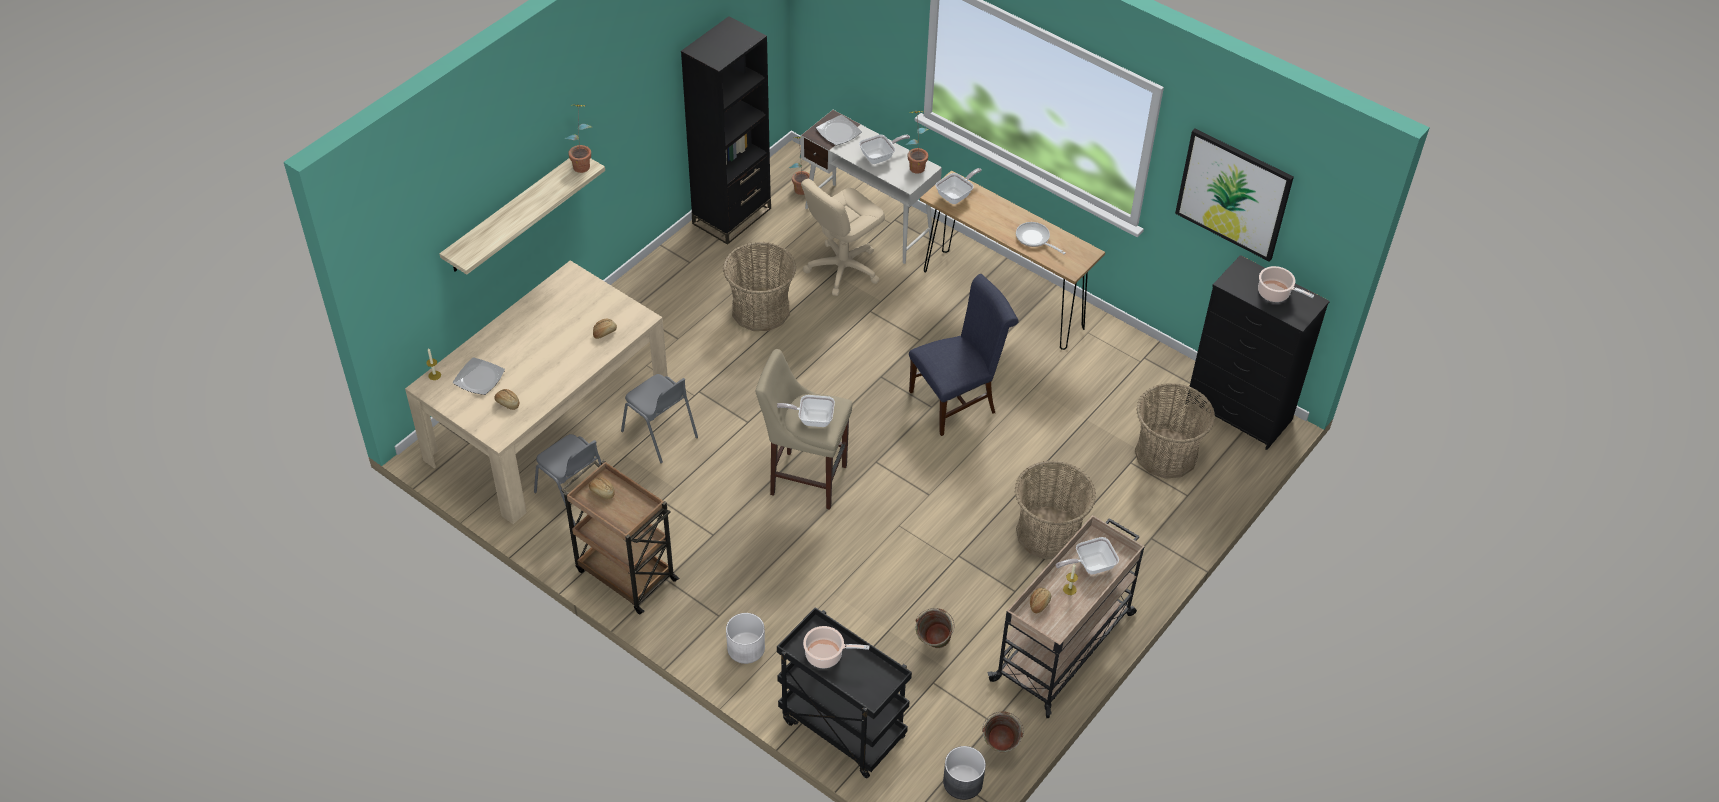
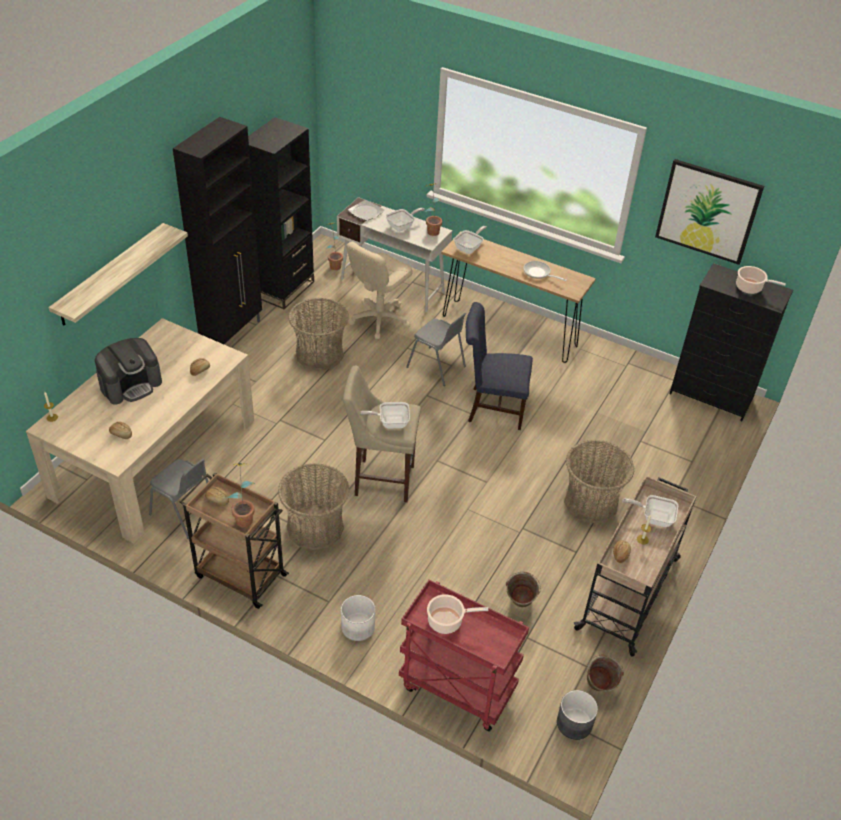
camera: 10 degrees left, 5 degrees down
(479, 377) = (93, 416): plate -> none
(525, 343) = (131, 385): none -> coffee machine
(582, 163) = (168, 231): potted plant -> potted plant (244, 517)
(660, 271) = (232, 333): none -> black cabinet
(660, 435) = (252, 457): grey chair -> grey chair (436, 367)
(840, 728) = (456, 688): black cart -> red cart
(957, 400) = (492, 407): blue chair -> blue chair turned 135 degrees counterclockwise
(1090, 565) = (654, 518): frying pan -> frying pan turned 45 degrees clockwise
(1166, 454) = (666, 432): basket -> basket (315, 527)

